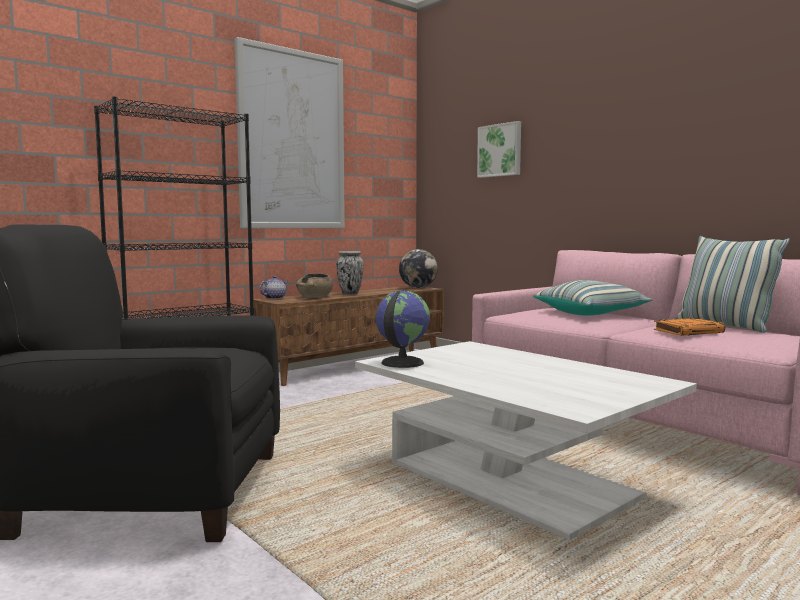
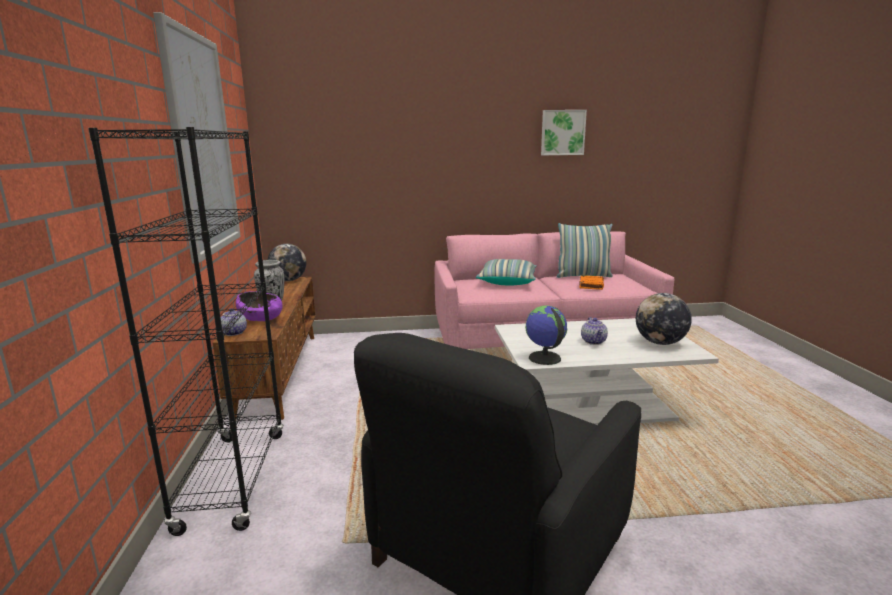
camera: 55 degrees left, 10 degrees up
(315, 296) = (261, 318): brown bowl -> purple bowl
(500, 150) = (365, 151): picture -> picture (562, 132)
(501, 370) = (594, 341): none -> teapot
(574, 393) = (660, 343): none -> globe

